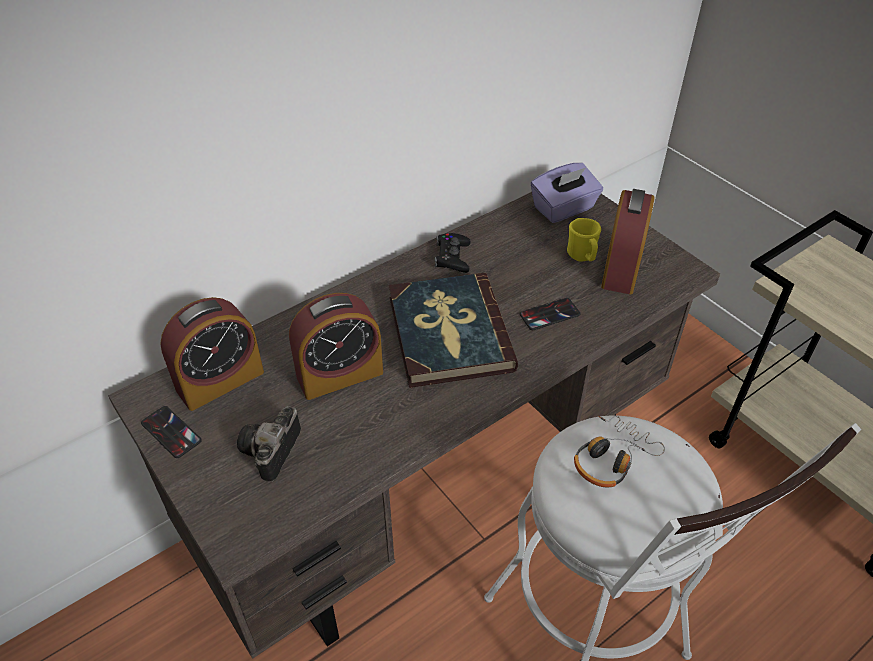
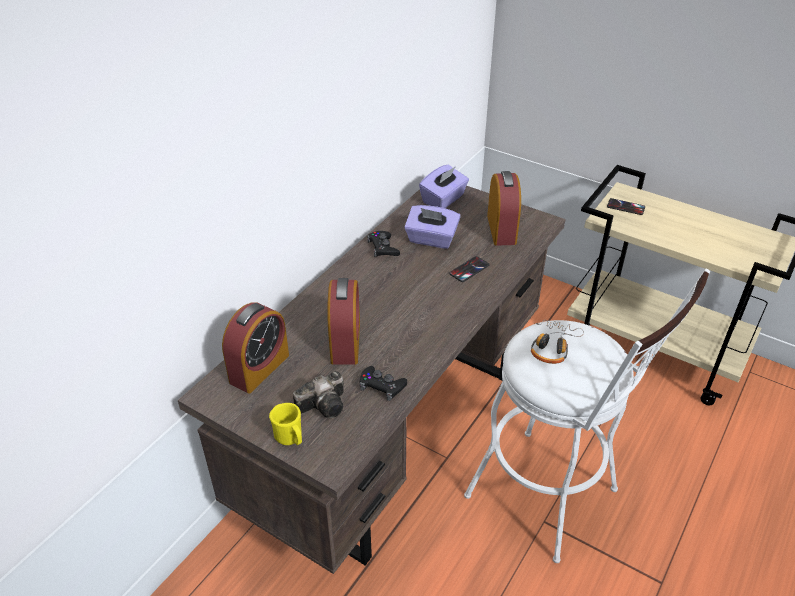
camera: 20 degrees left, 5 degrees down
(171, 432) = (243, 411): phone -> phone (625, 207)
(270, 454) = (325, 404): camera -> camera turned 120 degrees counterclockwise
(340, 374) = (345, 342): alarm clock -> alarm clock turned 45 degrees counterclockwise
(353, 449) = (382, 386): none -> black game controller
(448, 333) = (407, 297): book -> none
(520, 260) = (431, 239): none -> purple tissue box
(582, 257) = (472, 228): yellow mug -> yellow mug (290, 439)

